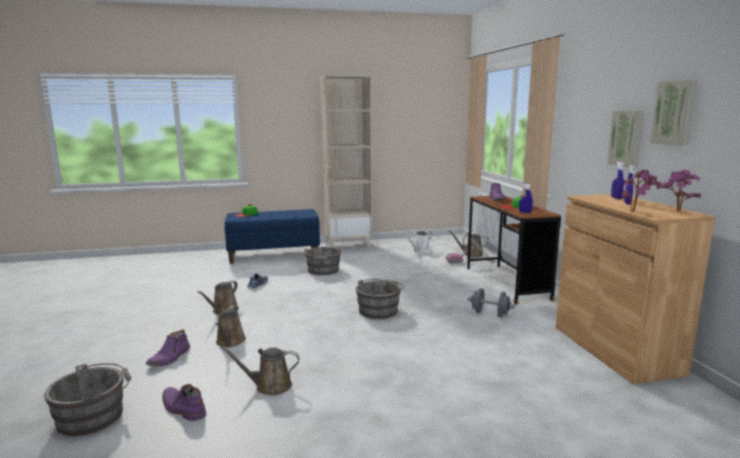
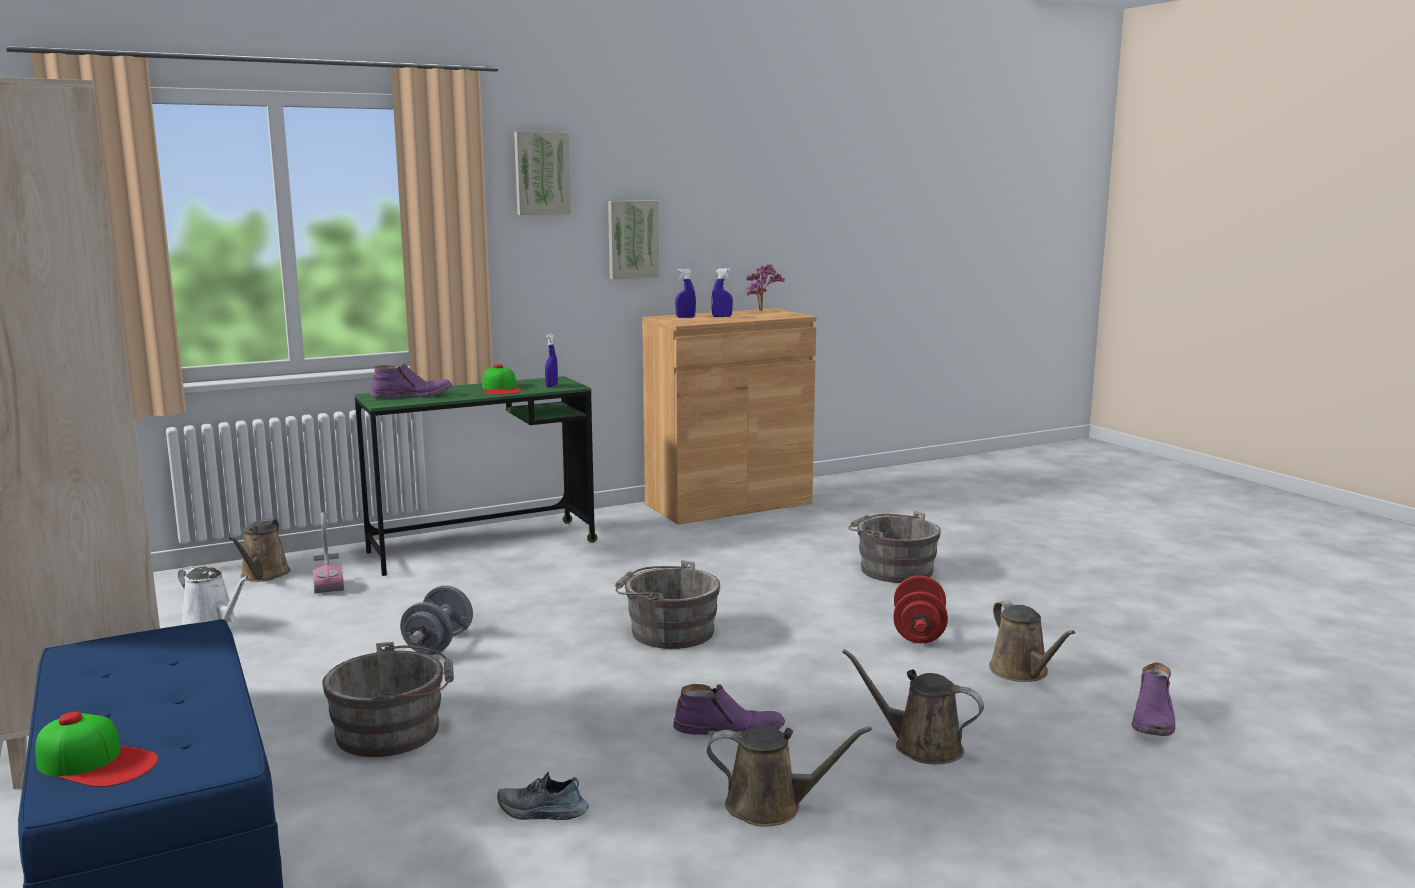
camera: 105 degrees left, 0 degrees up
(94, 416) = (1271, 790): grey bucket -> grey bucket (892, 569)
(170, 358) = (1045, 792): purple boot -> purple boot (729, 730)
(230, 342) = (921, 746): brown watering can -> brown watering can turned 135 degrees counterclockwise
(341, 368) = (919, 633): none -> red dumbbell
(490, 314) = (644, 556): grey dumbbell -> grey dumbbell (438, 644)
(506, 283) = (482, 547): brown desk -> green desk
(636, 212) = (778, 317): potted plant -> none
(675, 113) = (701, 203): picture -> picture (541, 173)

